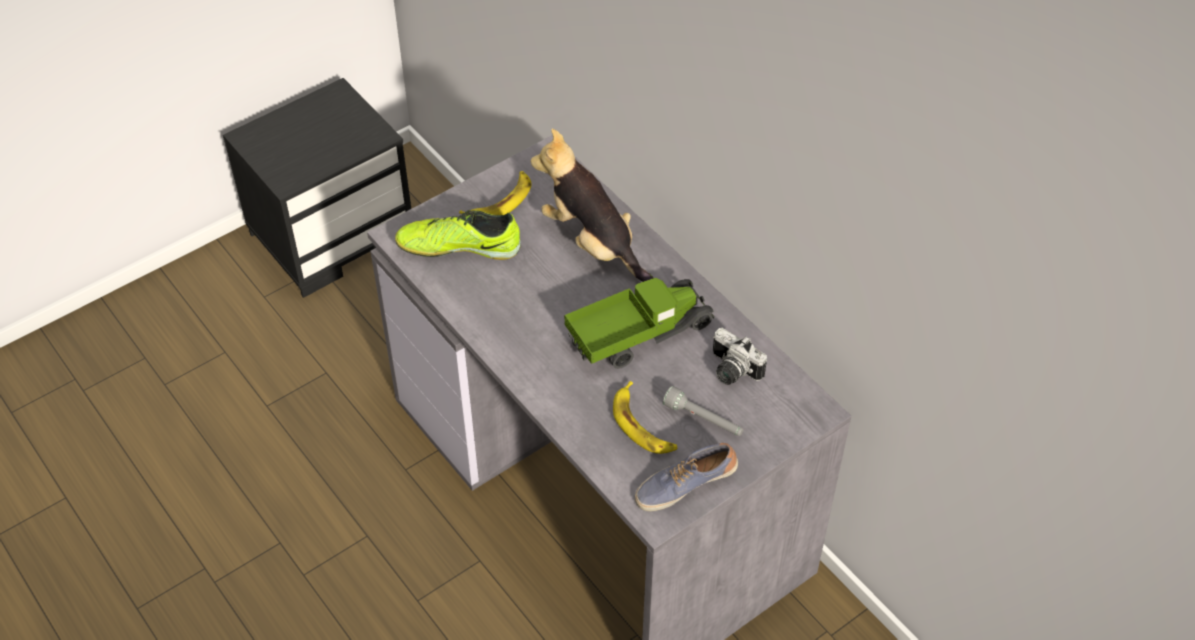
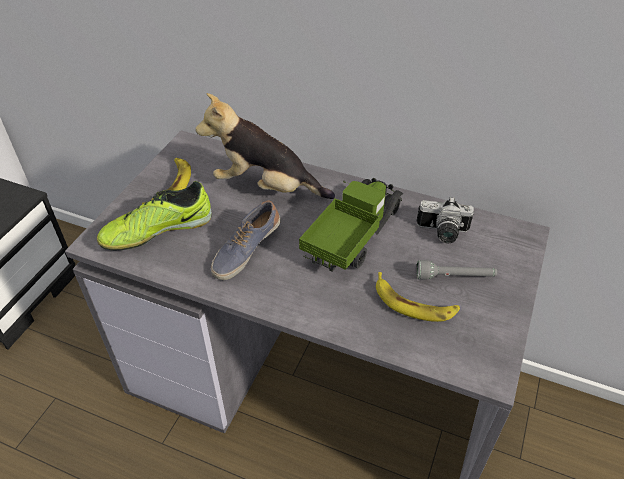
camera: 30 degrees left, 5 degrees down
(684, 485) = (487, 336): shoe -> shoe (245, 250)

